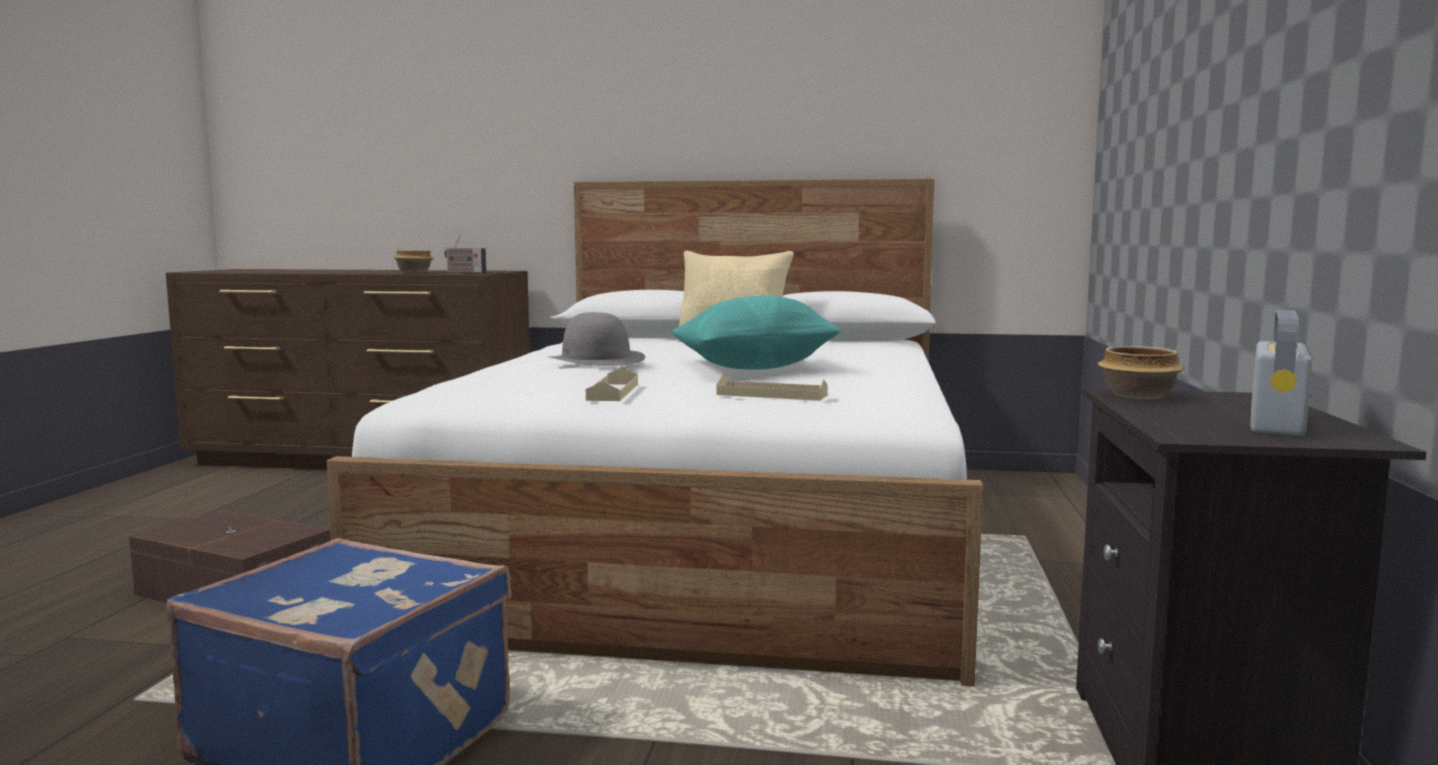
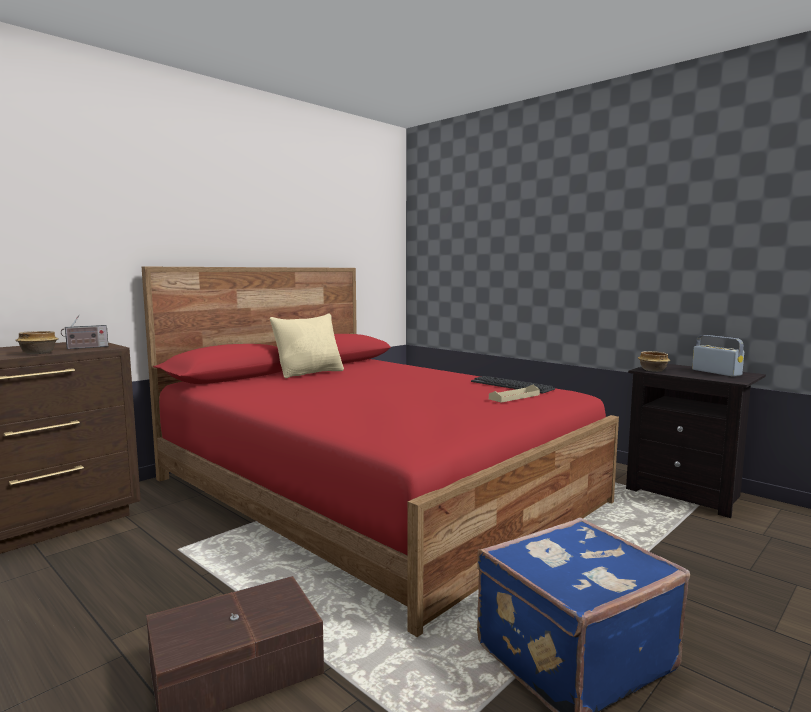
camera: 55 degrees left, 0 degrees up
(596, 360) = (368, 397): grey hat -> none
(613, 392) = (467, 412): beige tray -> none
(713, 533) = (372, 490): white bed -> red bed
(754, 368) = (417, 386): turquoise pillow -> none
(867, 388) = (511, 386): none -> keyboard

